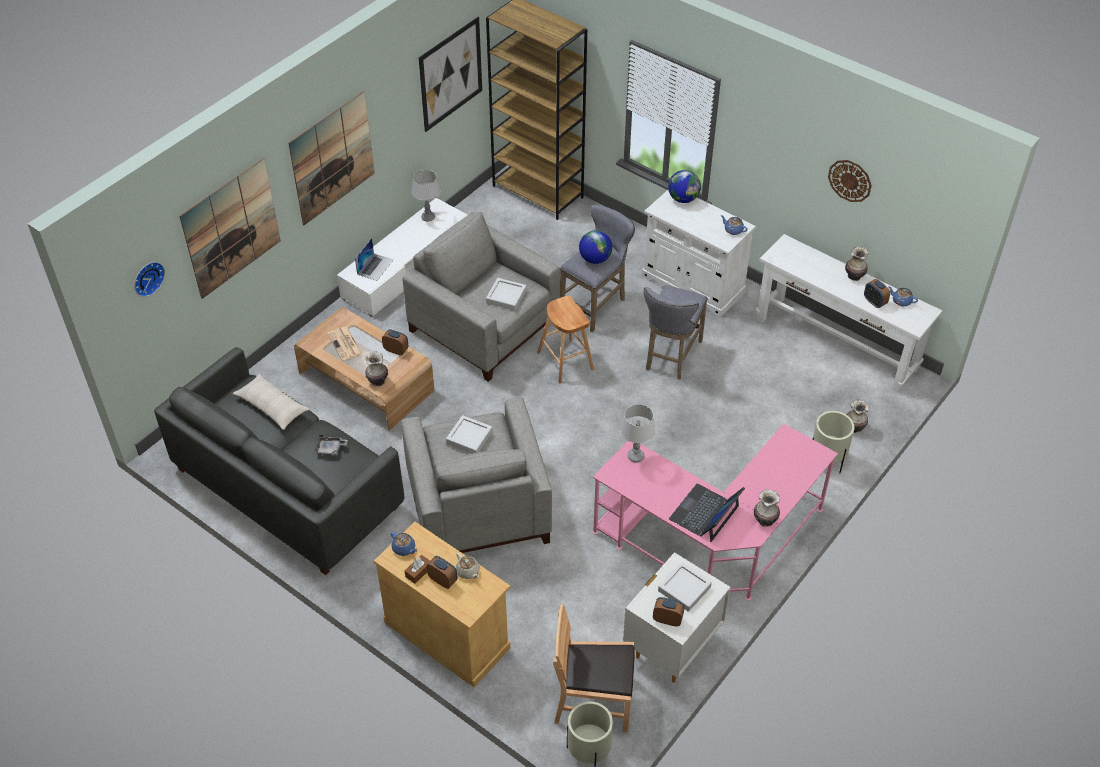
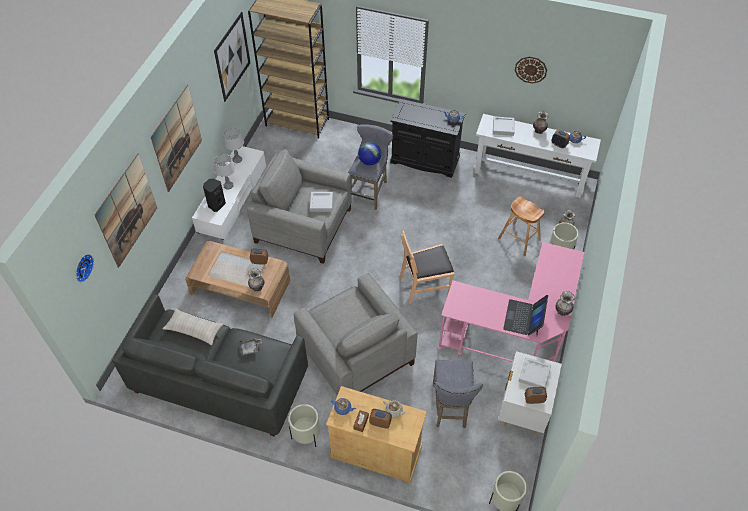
camera: 20 degrees left, 5 degrees up
(345, 344) = (222, 267): newspaper -> none
(365, 587) = (306, 436): none -> beige planter
(375, 267) = (216, 205): laptop -> black speaker
(469, 437) = (342, 311): grey tray -> grey tray (503, 128)
(565, 361) = (367, 235): brown stool -> brown stool (519, 239)
(593, 700) = (491, 464): brown chair -> brown chair (425, 285)
(635, 456) = (462, 292): grey table lamp -> grey table lamp (228, 186)
(671, 357) = (433, 213): grey stool -> grey stool (450, 408)
(683, 199) = (411, 106): globe -> none
(693, 284) = (425, 160): white cabinet -> black cabinet

